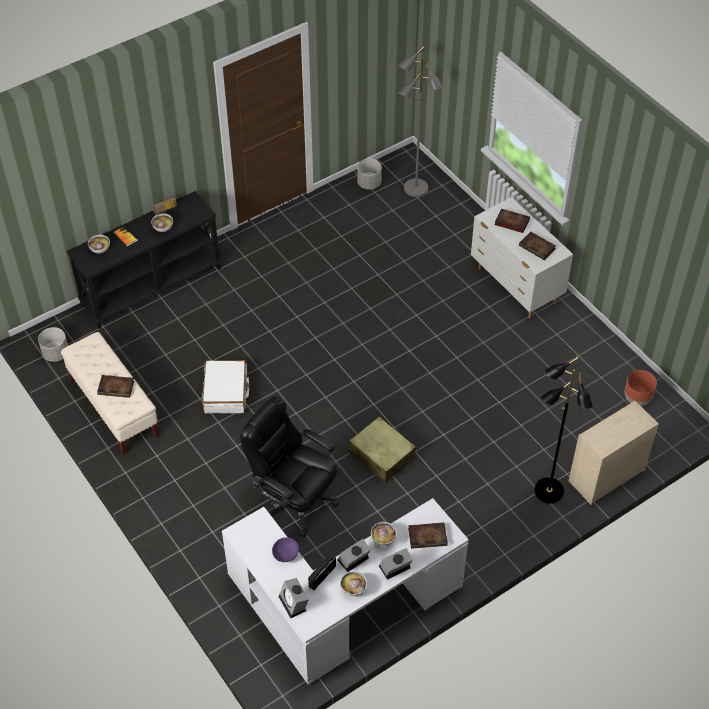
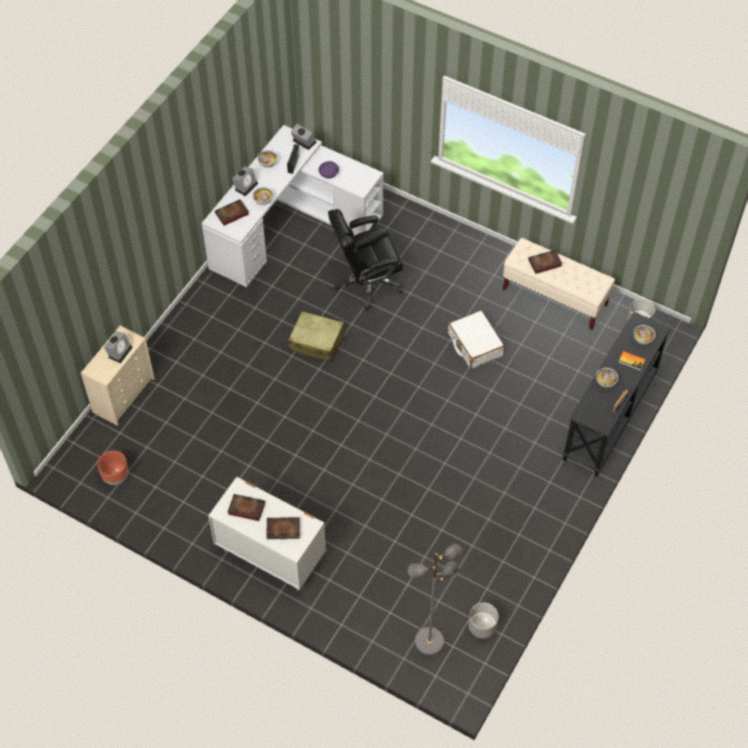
camera: 155 degrees right, 5 degrees up
(293, 500) = (367, 282): black office chair -> black office chair turned 150 degrees clockwise
(353, 560) = (277, 180): alarm clock -> alarm clock (119, 351)
(548, 492) = (168, 364): black floor lamp -> none

